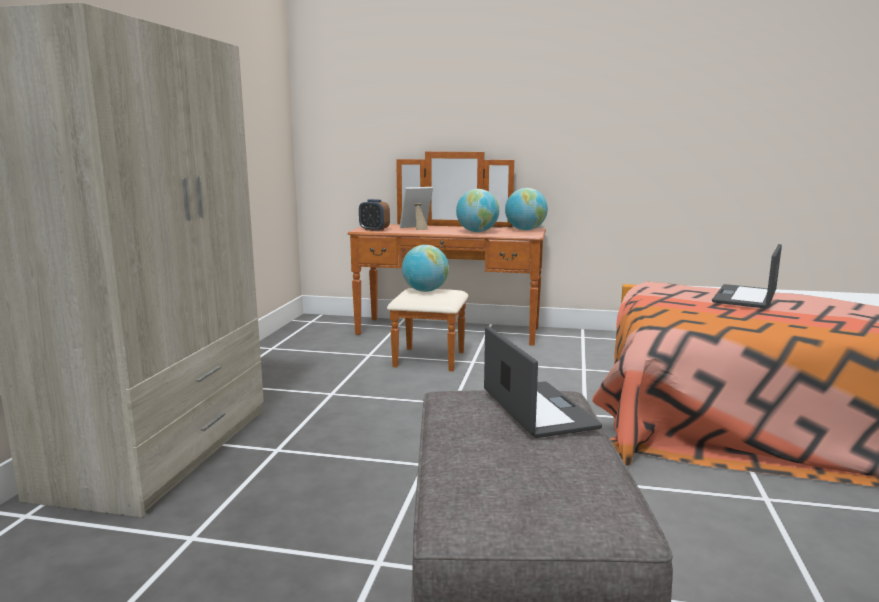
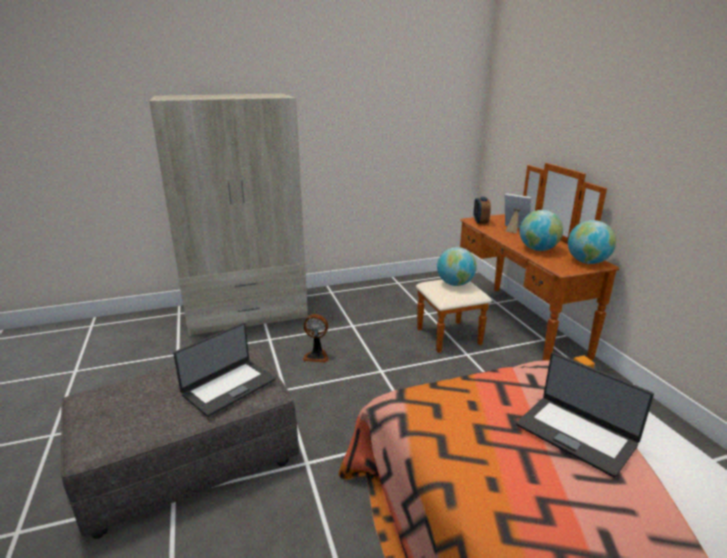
camera: 60 degrees right, 10 degrees up
(371, 428) = (317, 356): none -> fan
(746, 297) = (576, 434): laptop -> laptop turned 135 degrees counterclockwise

